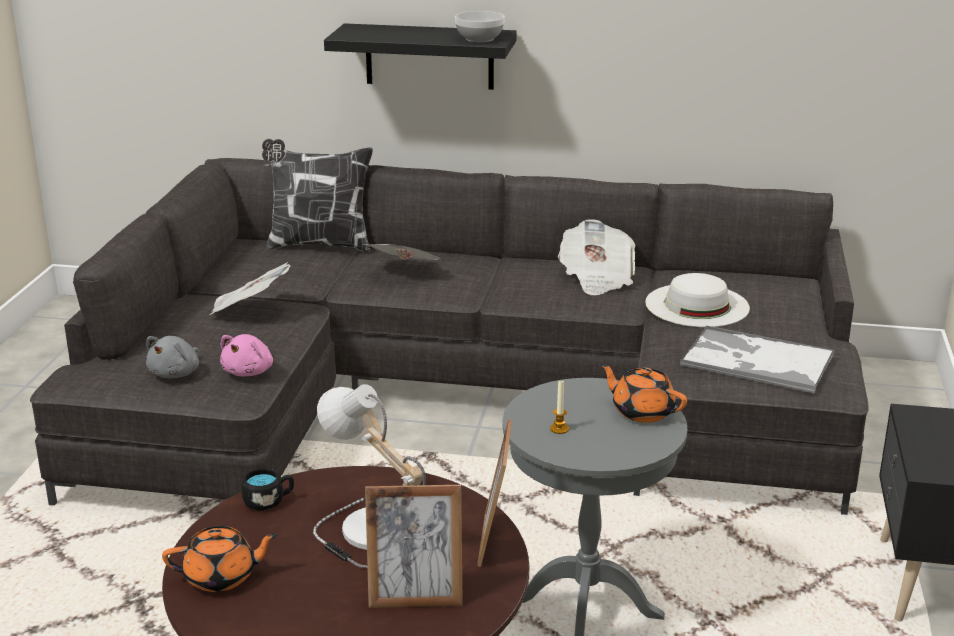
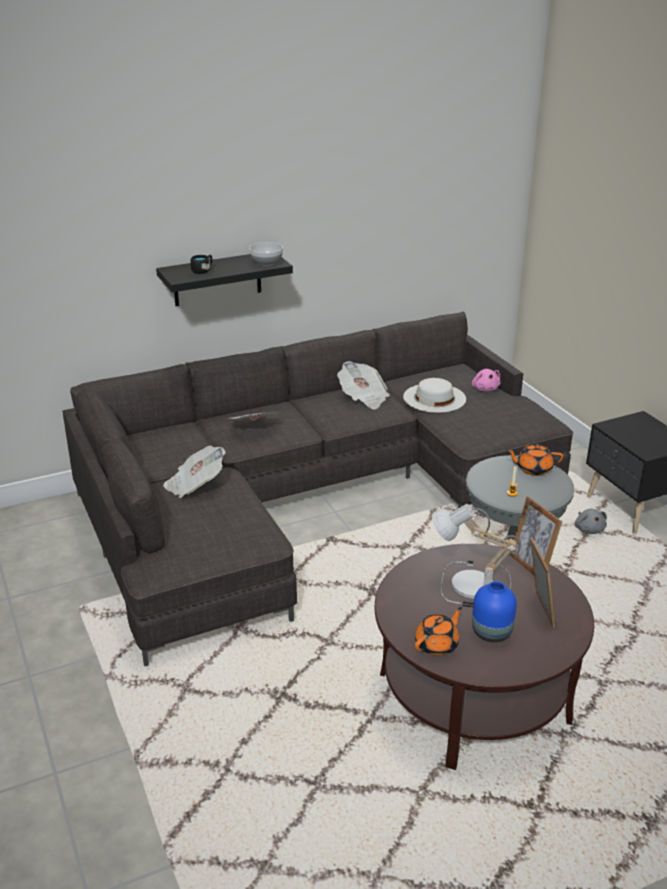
camera: 35 degrees left, 5 degrees up
(176, 373) = (214, 543): grey plush toy -> grey plush toy (589, 529)
(249, 371) = (254, 525): pink plush toy -> pink plush toy (485, 389)
(269, 501) = (398, 594): black mug -> black mug (203, 270)
(312, 595) = (492, 632): none -> blue vase
(318, 245) = (171, 426): pillow -> none
(415, 598) = (538, 610): picture frame -> picture frame turned 60 degrees counterclockwise
(755, 361) = (501, 421): tray -> none

